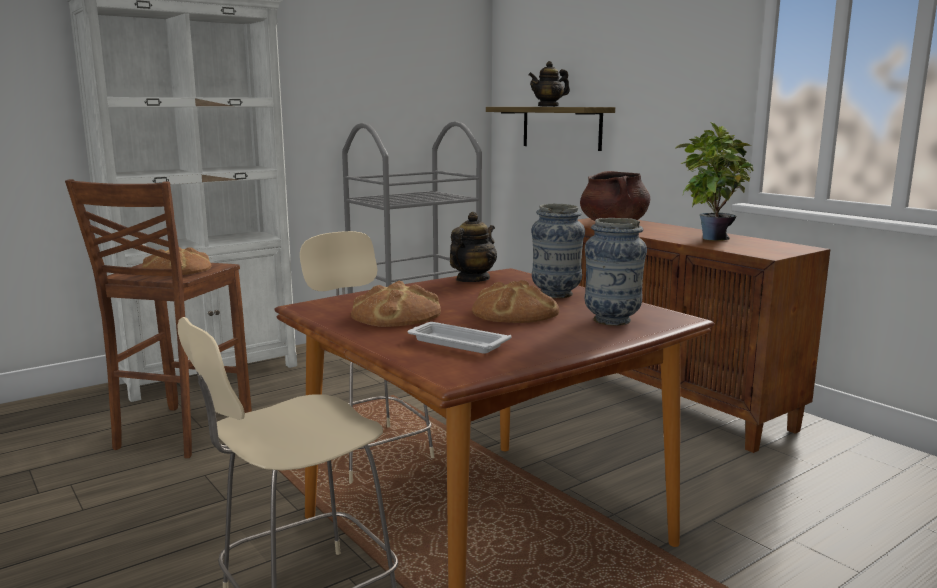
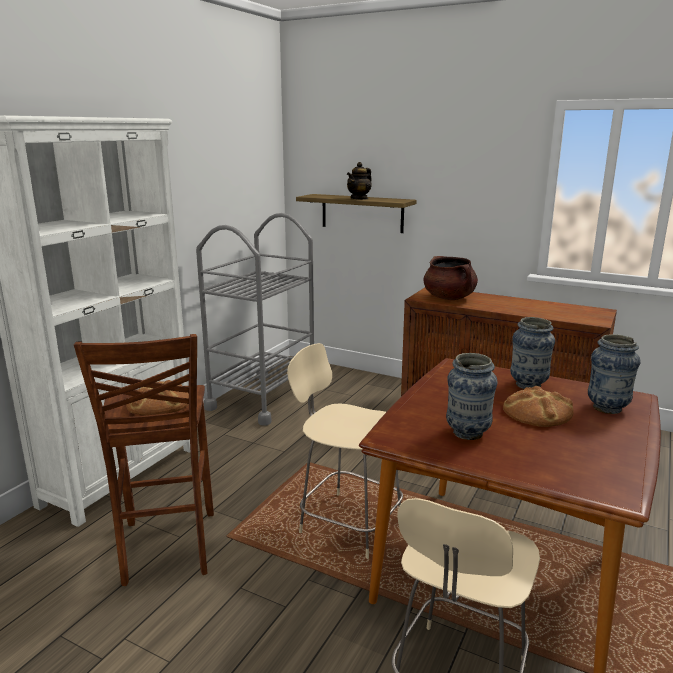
camera: 25 degrees left, 5 degrees up
(396, 314) = (467, 433): bread -> vase
(456, 343) = (561, 457): white tray -> none
(472, 280) = (447, 378): teapot -> none
(709, 238) = (534, 307): potted plant -> none

